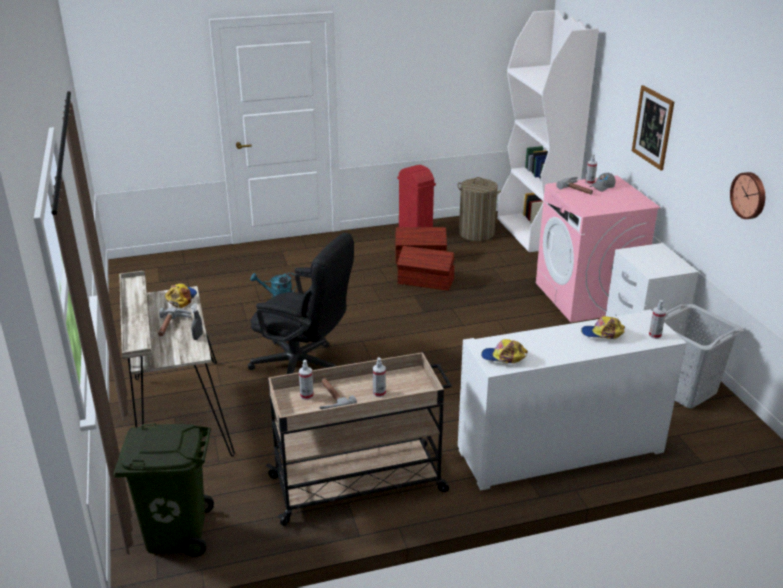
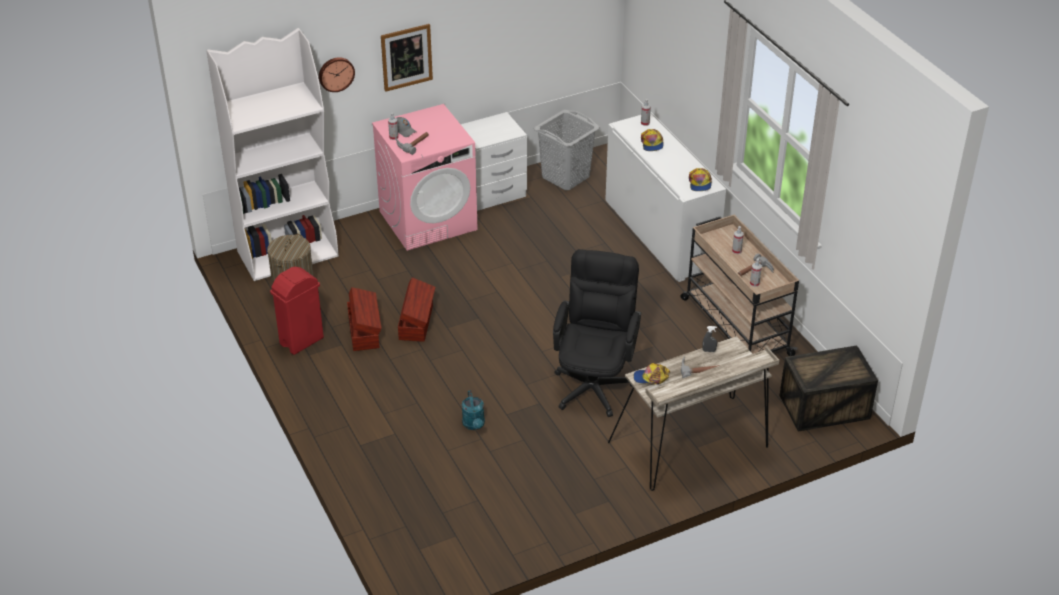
camera: 100 degrees left, 10 degrees up
(176, 532) = (823, 407): green trash can -> crate
(749, 195) = (535, 31): wall clock -> wall clock (336, 73)

